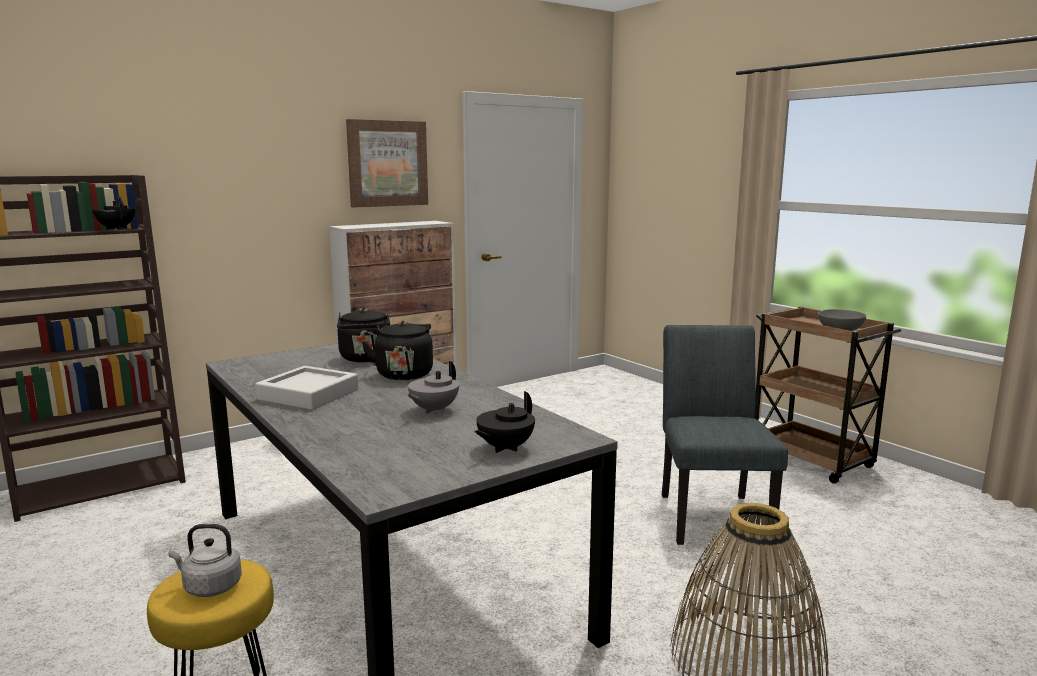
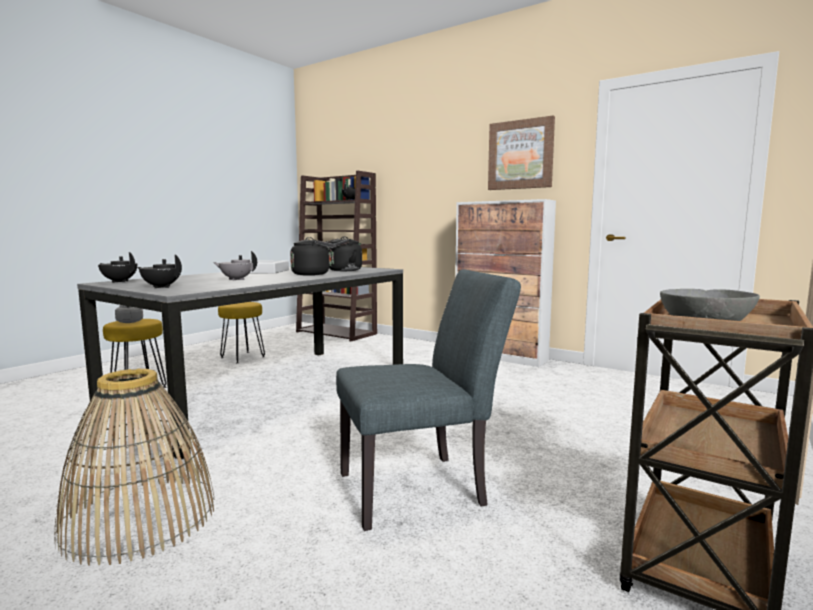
camera: 70 degrees right, 5 degrees down
(141, 588) = (243, 357): none -> yellow stool
(374, 481) = (119, 281): none -> black teapot

